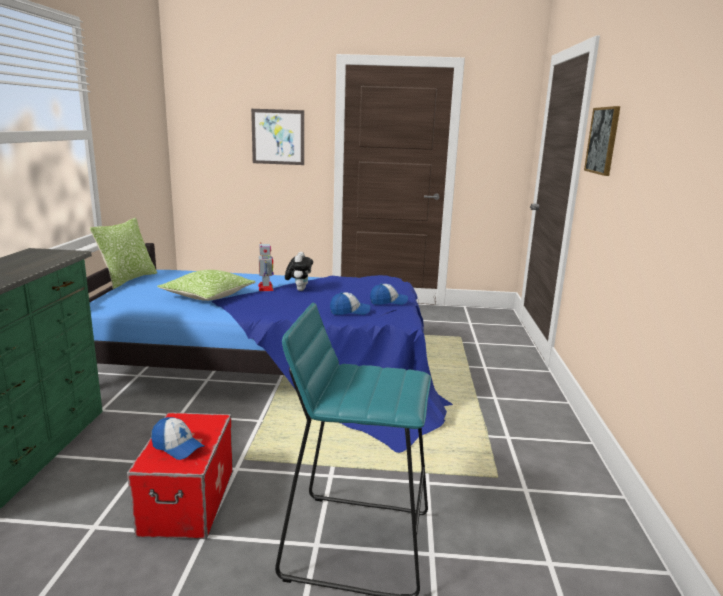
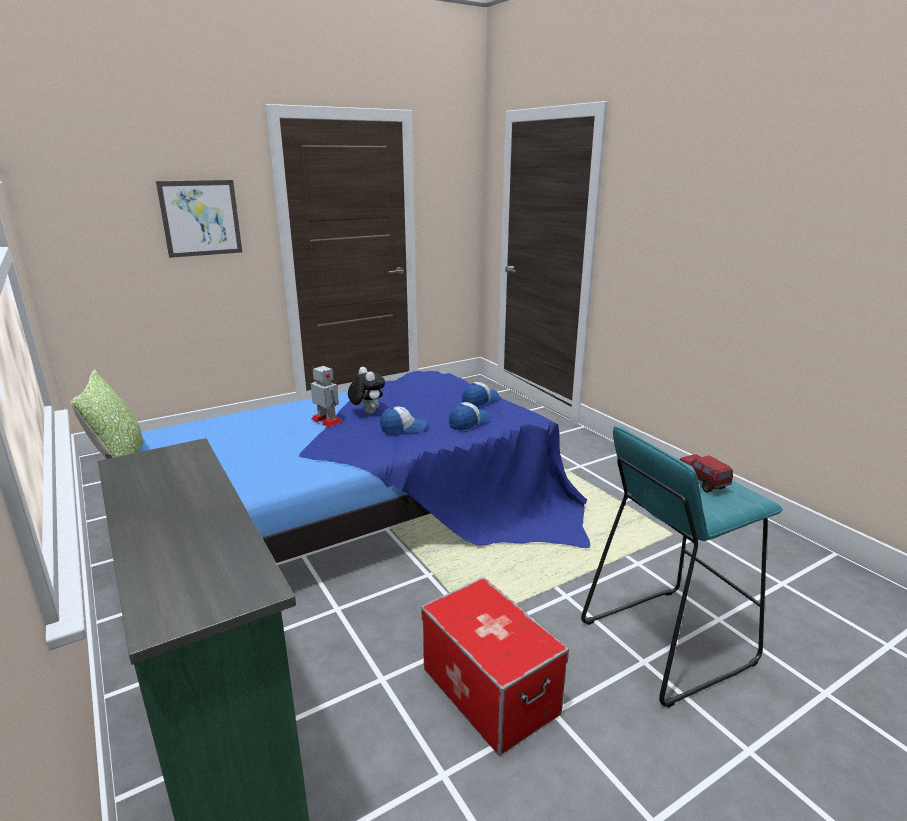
camera: 35 degrees left, 5 degrees up
(177, 447) = (499, 635): cap -> cap (403, 428)
(208, 296) = (279, 451): pillow -> none
(384, 382) = (702, 483): none -> toy truck
(603, 140) = (643, 206): picture -> none

